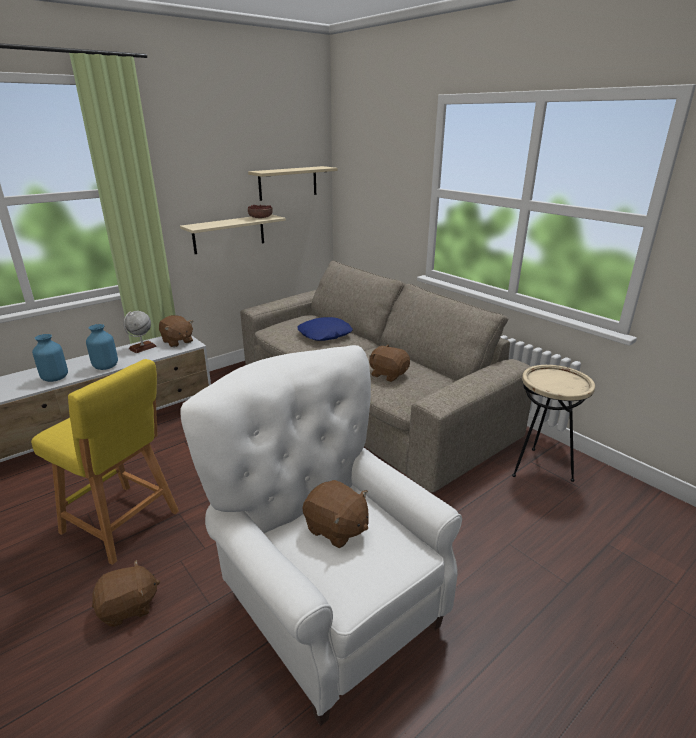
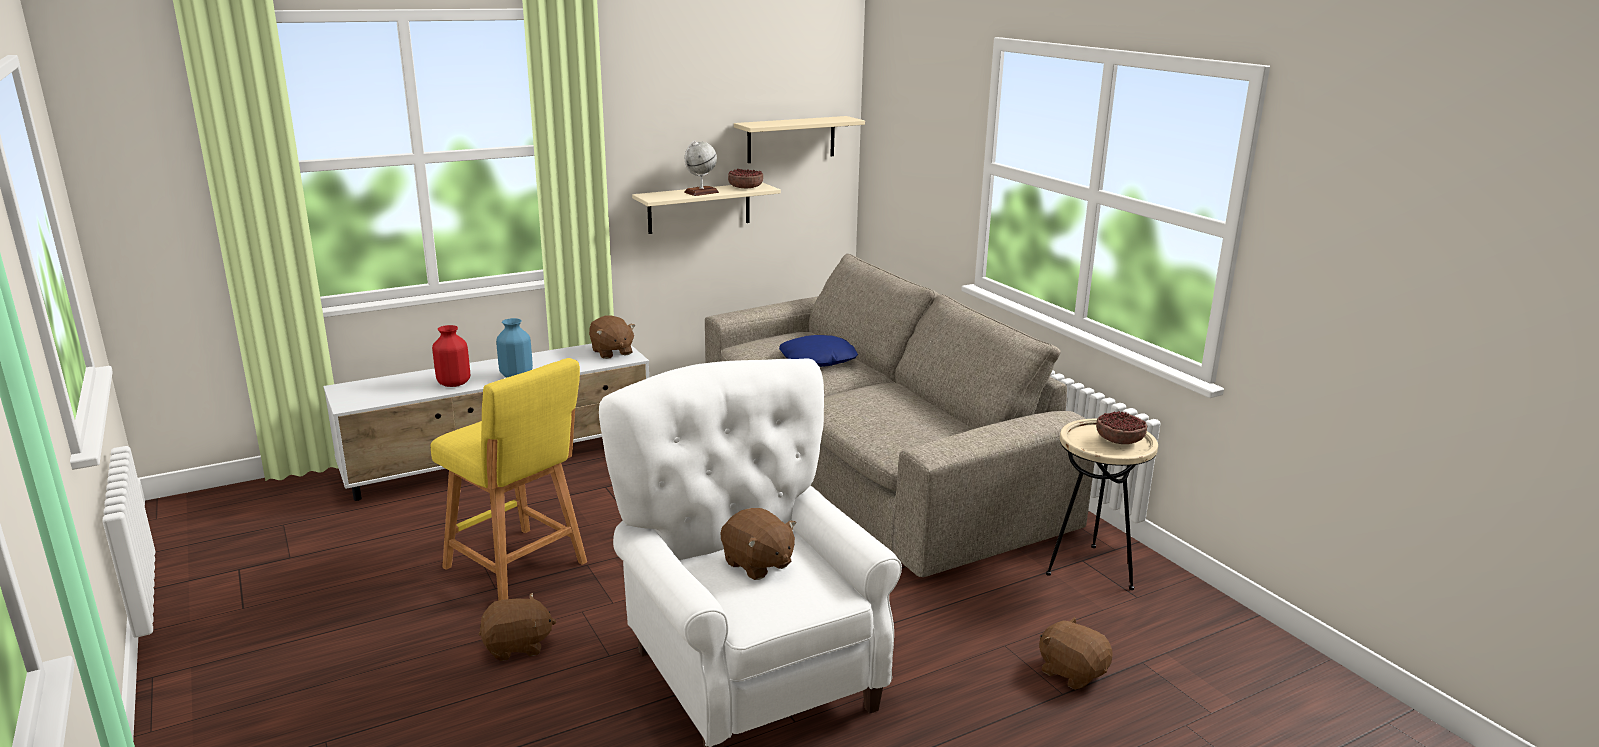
camera: 10 degrees right, 5 degrees down
(55, 378) = (453, 383): blue vase -> red vase
(142, 347) = (565, 356): globe -> globe (701, 192)
(388, 374) = (887, 417): brown plush toy -> brown plush toy (1072, 672)
(565, 380) = (1119, 439): none -> bowl

